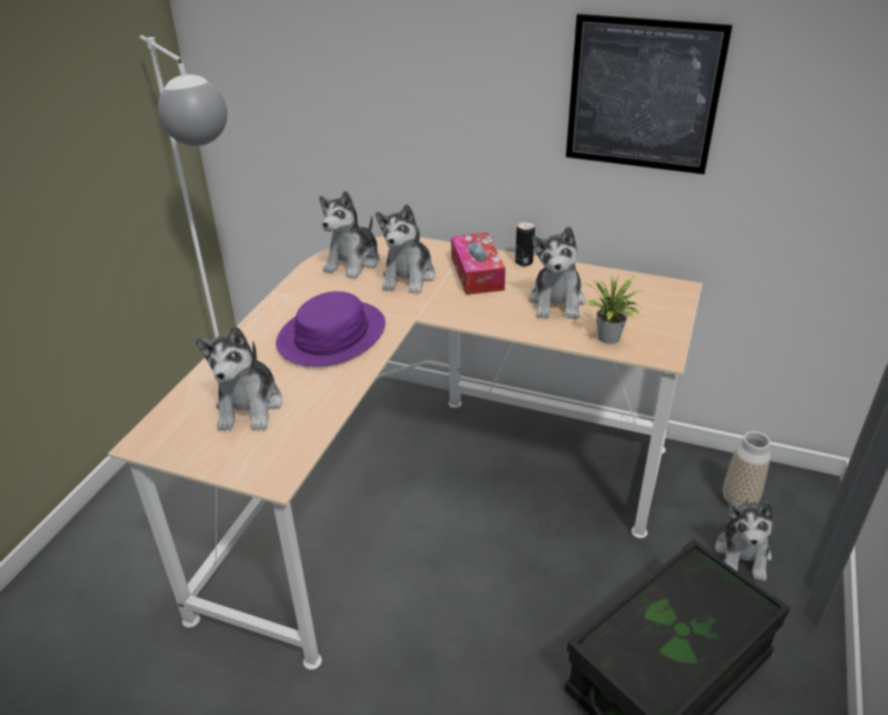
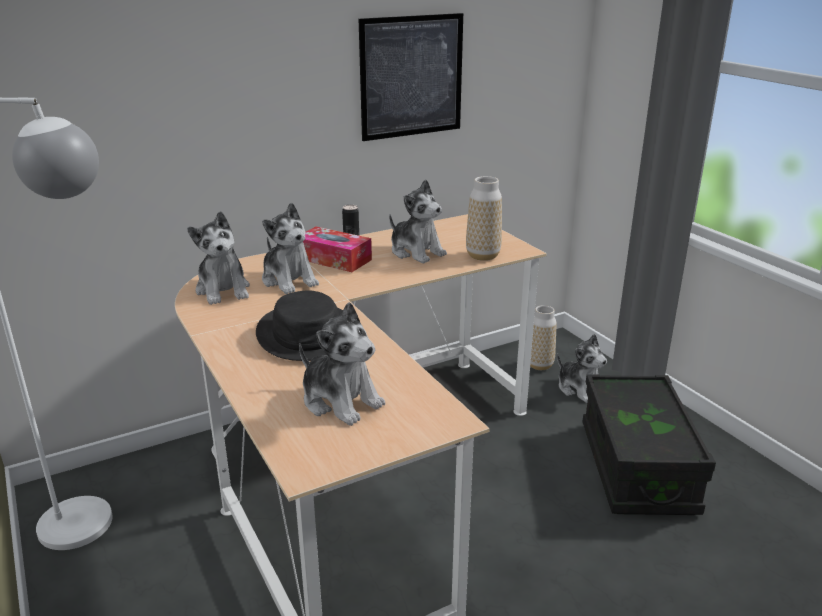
camera: 50 degrees left, 10 degrees down
(332, 335) = (307, 334): purple hat -> black hat
(609, 339) = (483, 256): potted plant -> vase

